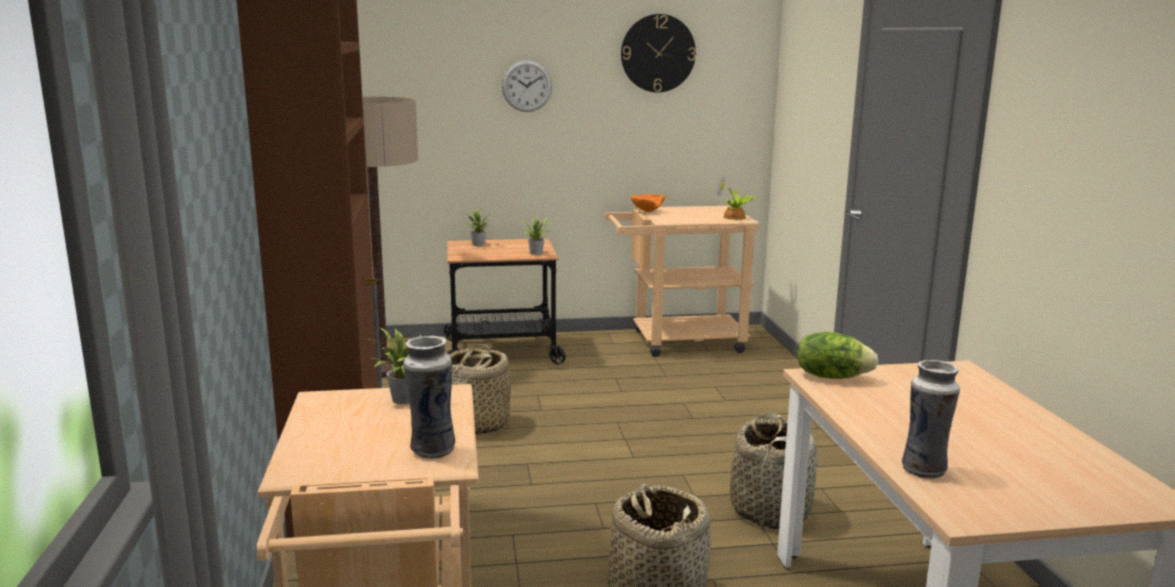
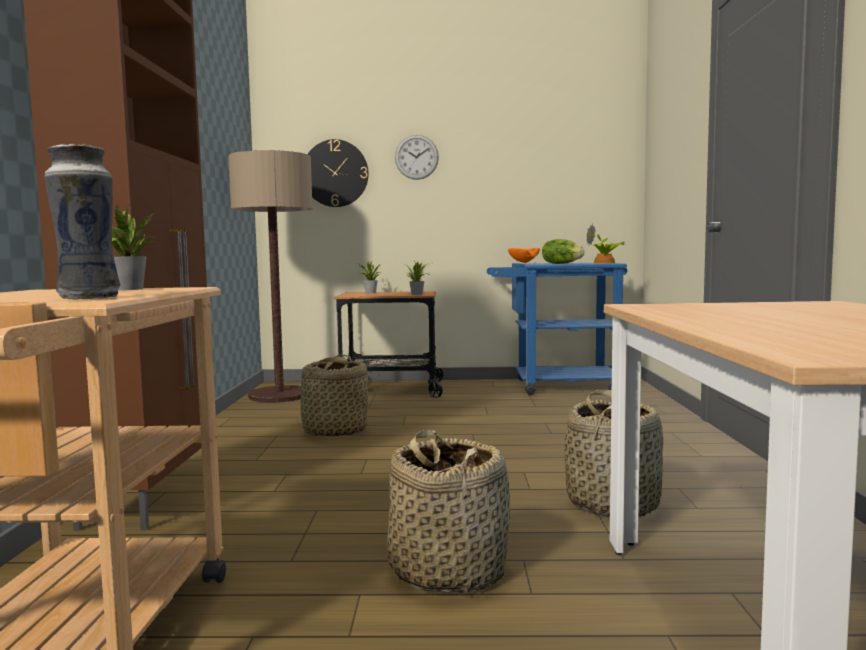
camera: 10 degrees right, 10 degrees down
(658, 53) = (532, 126): wall clock -> wall clock (335, 173)
(677, 342) = (555, 386): beige cart -> blue cart
(831, 376) = (660, 305): lettuce -> lettuce (561, 264)
(924, 470) = (762, 335): vase -> none

